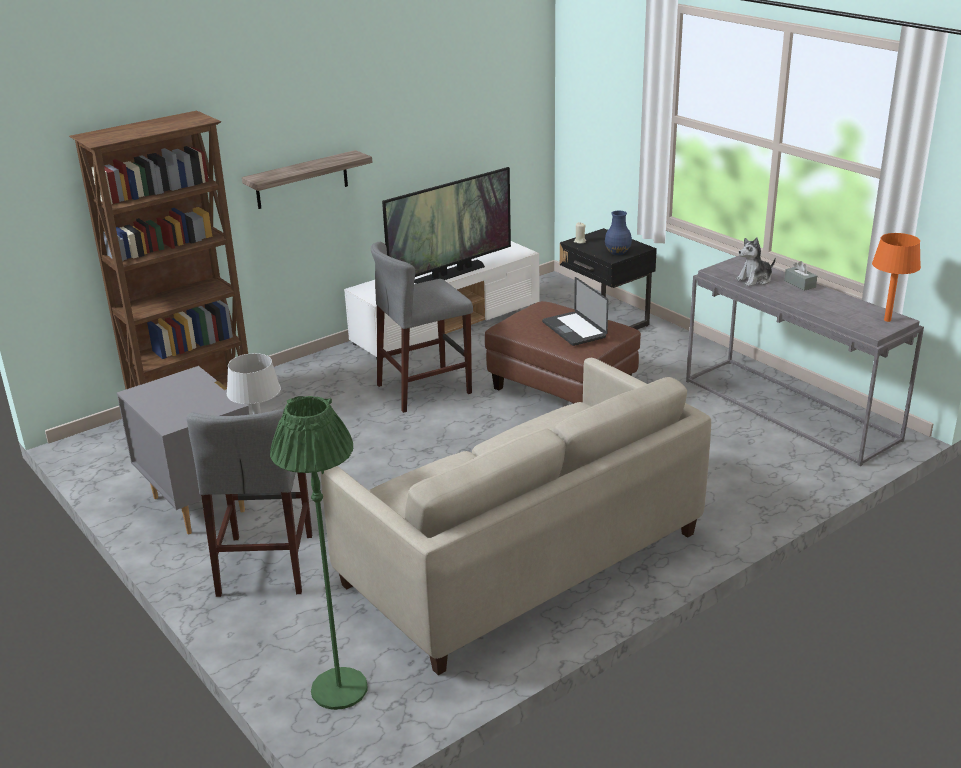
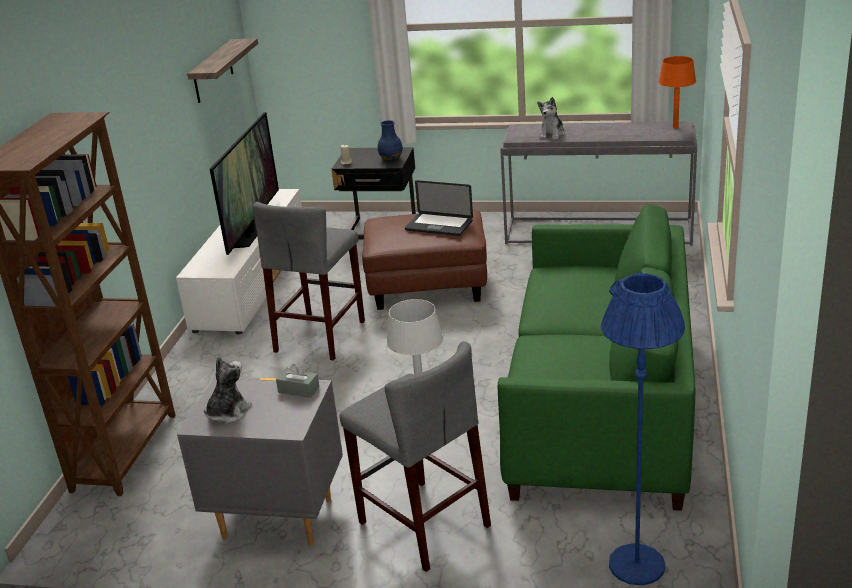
camera: 40 degrees left, 0 degrees up
(161, 394) = (228, 413): none -> plush toy
(302, 180) = (128, 171): shelf -> shelf (213, 71)
(339, 689) = (636, 565): green floor lamp -> blue floor lamp
(522, 559) = (601, 407): beige sofa -> green sofa
(800, 284) = (584, 126): grey tissue box -> grey tissue box (298, 389)

